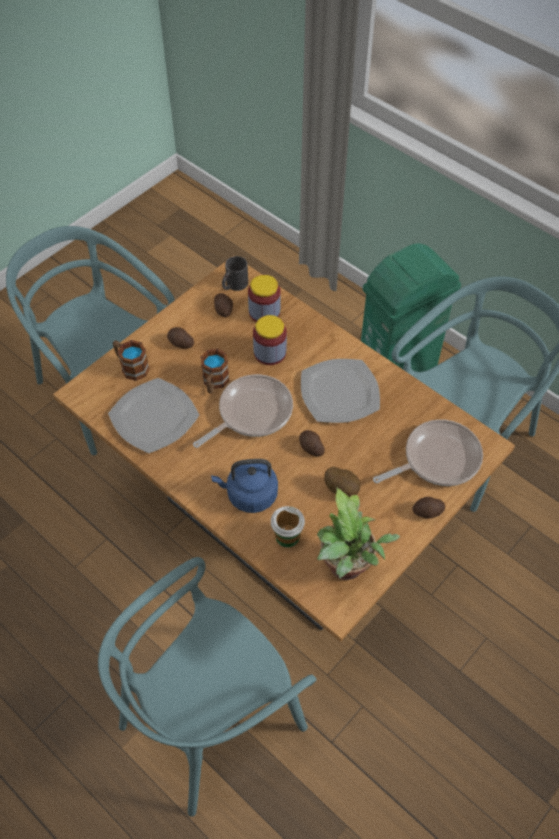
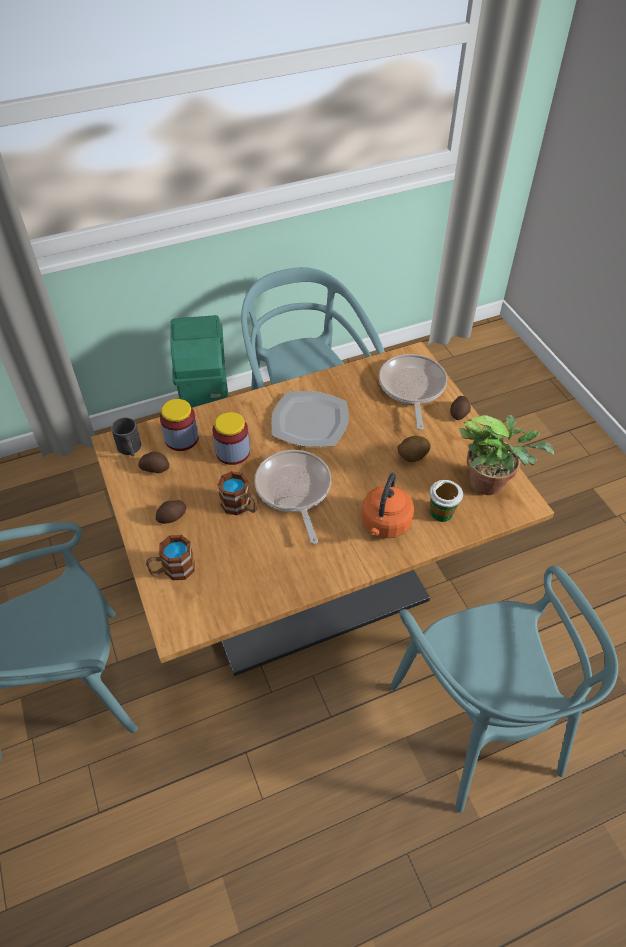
camera: 65 degrees left, 5 degrees down
(153, 417) = (251, 571): plate -> none
(249, 495) = (385, 524): blue kettle -> orange kettle
(310, 448) = (357, 462): potato -> none

